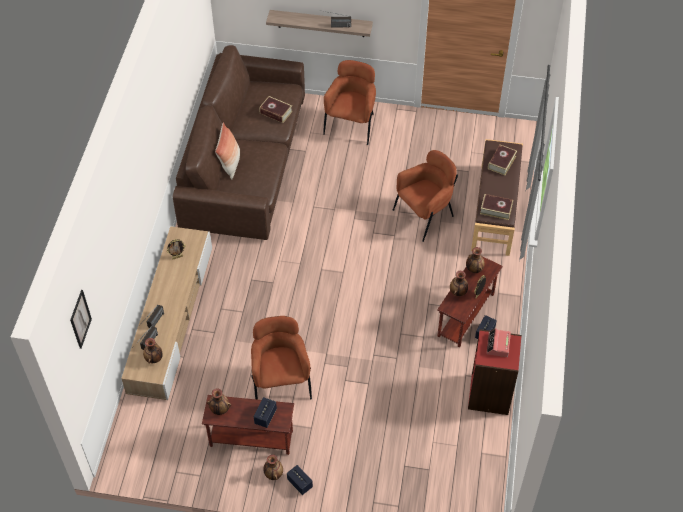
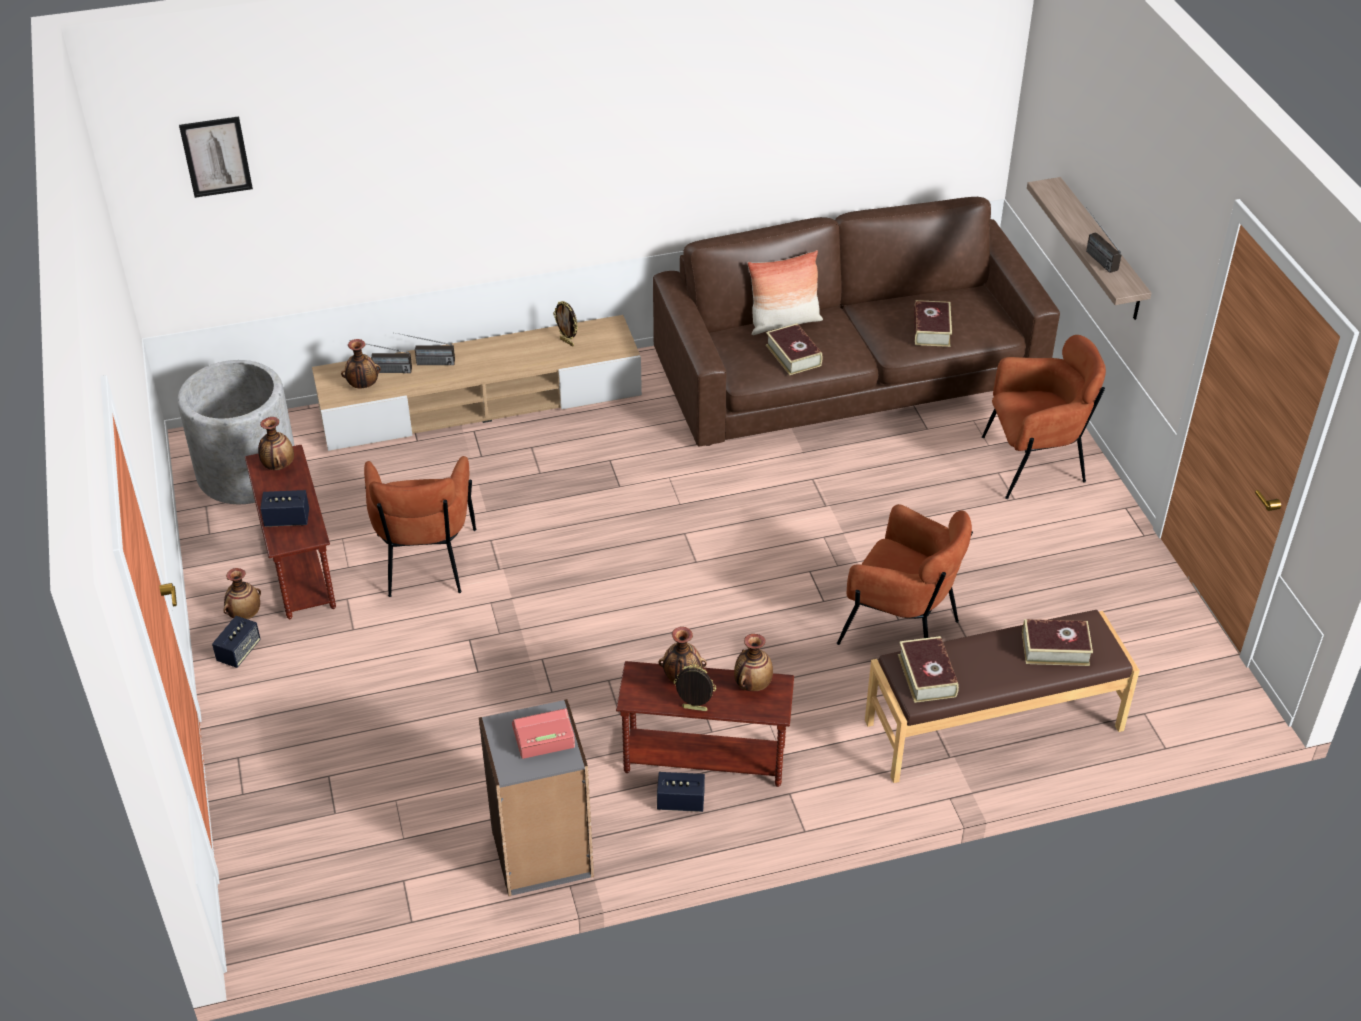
camera: 65 degrees right, 10 degrees down
(159, 444) = (247, 472): none -> grey planter
(261, 169) = (793, 355): none -> book
(281, 382) = (425, 563): brown armchair -> brown armchair turned 120 degrees clockwise
(490, 394) = (542, 854): red bookcase -> grey bookcase

